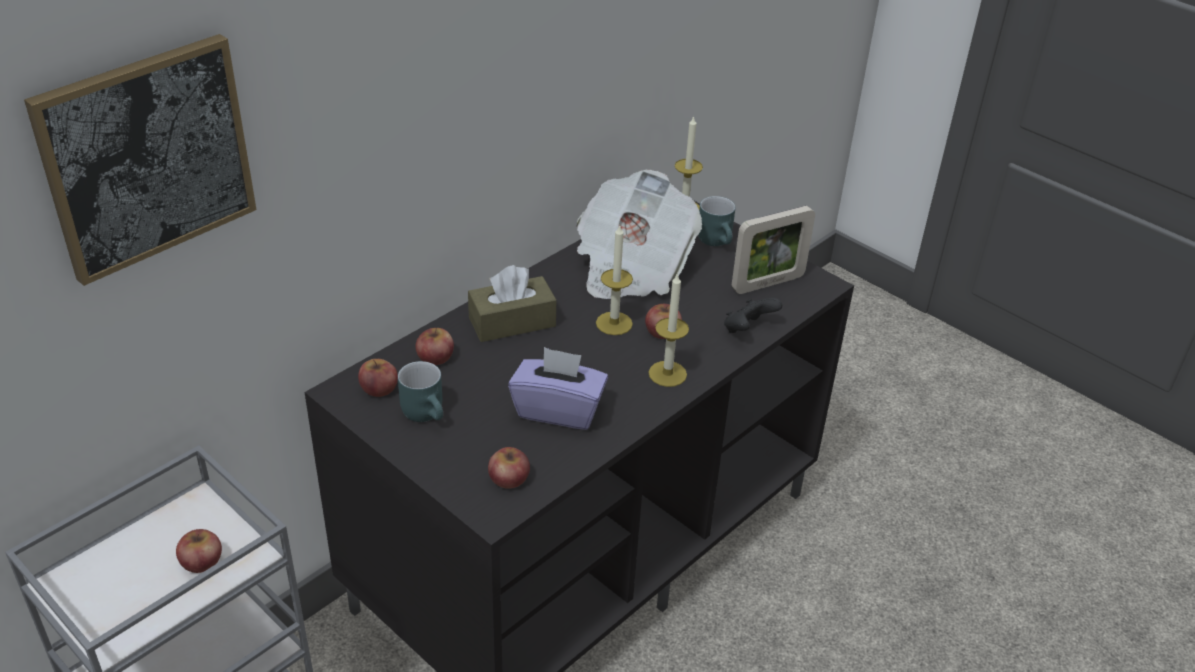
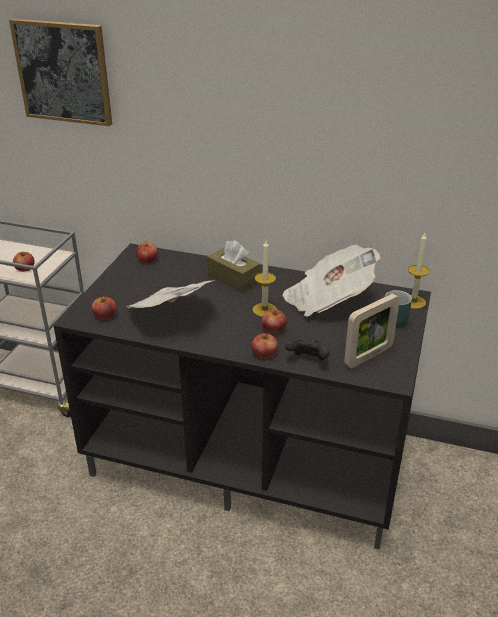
camera: 65 degrees right, 5 degrees down
(428, 413) = (138, 278): turquoise mug -> none
(435, 356) = (184, 266): apple -> apple (264, 353)
(558, 410) = (171, 314): purple tissue box -> newspaper
(667, 374) = (234, 341): candle -> none
(767, 283) = (368, 356): picture frame -> picture frame turned 75 degrees counterclockwise

